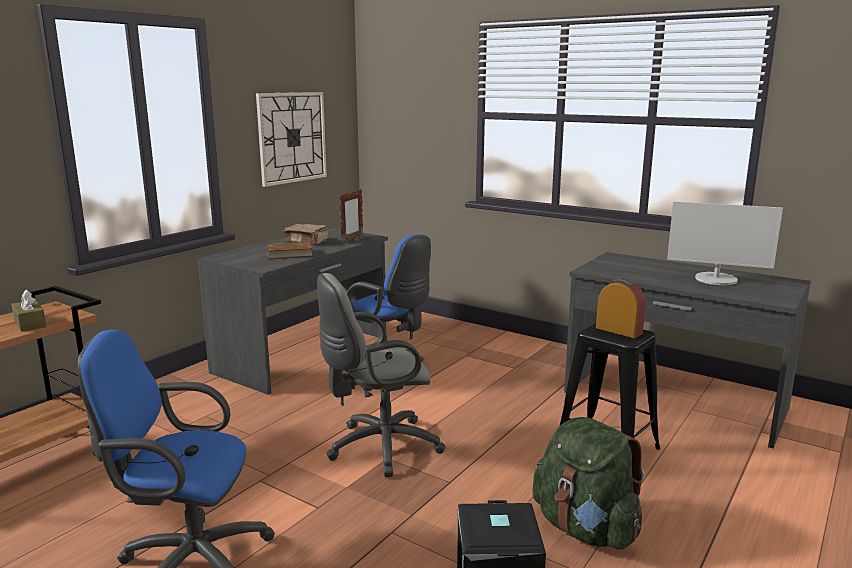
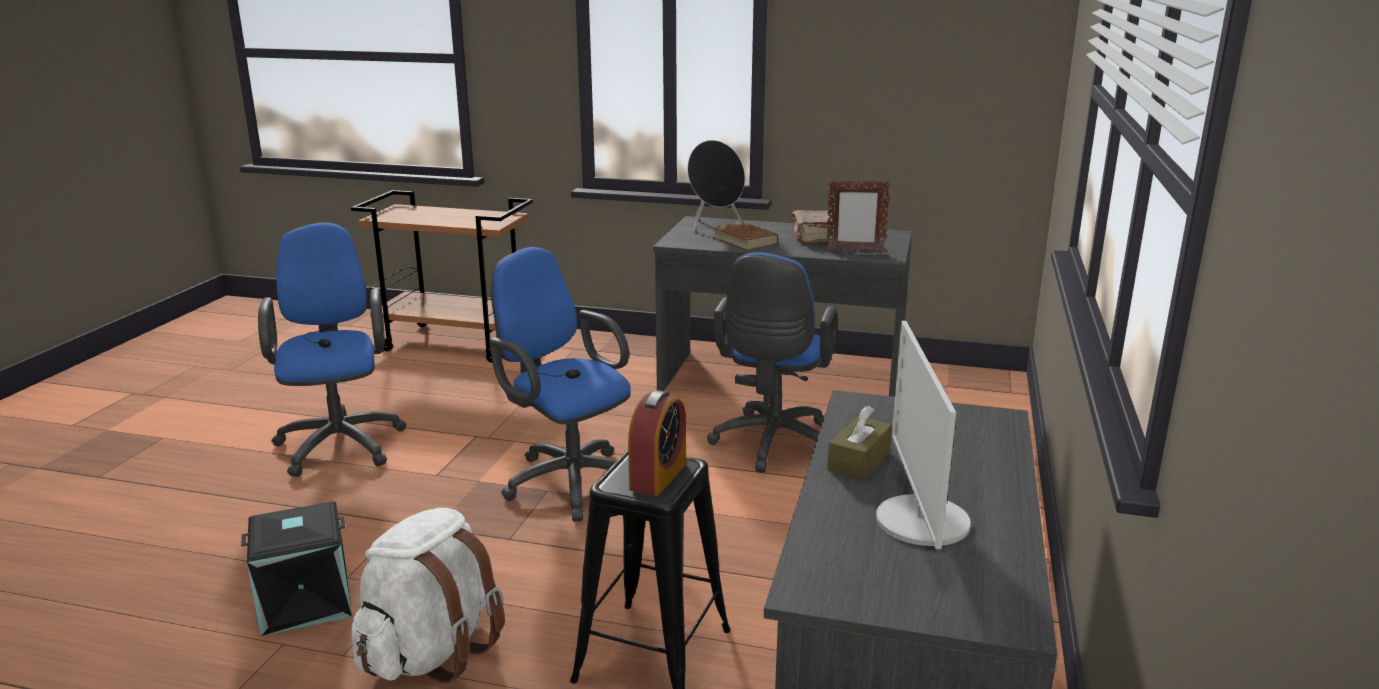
camera: 70 degrees right, 5 degrees up
(30, 323) = (464, 221): brown tissue box -> brown tissue box (859, 461)
(240, 255) = (714, 226): none -> black speaker
(292, 137) = (903, 89): wall clock -> none
(378, 448) = (568, 480): grey office chair -> blue office chair
(585, 529) = (432, 651): green backpack -> white backpack

